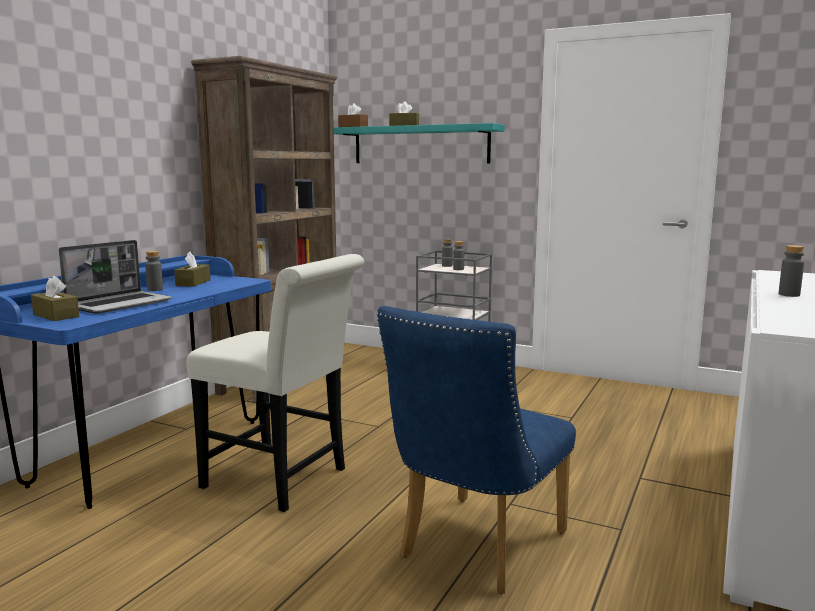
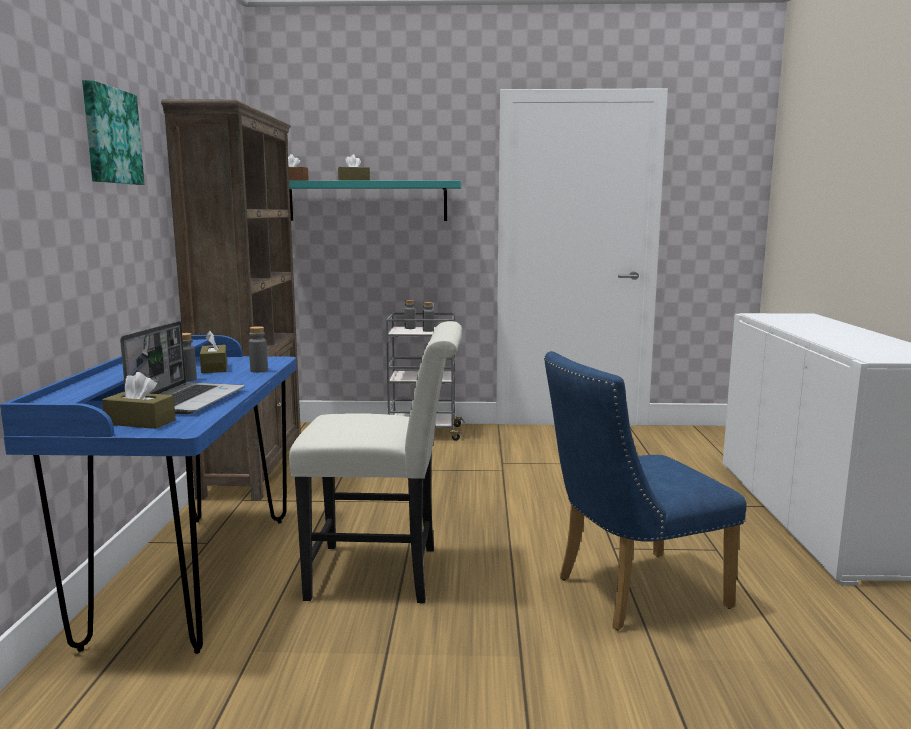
camera: 25 degrees left, 0 degrees up
(122, 91) = (110, 136): none -> picture
(474, 549) = (629, 593): blue chair -> blue chair turned 60 degrees clockwise
(789, 295) = (811, 332): grey bottle -> grey bottle (259, 370)

